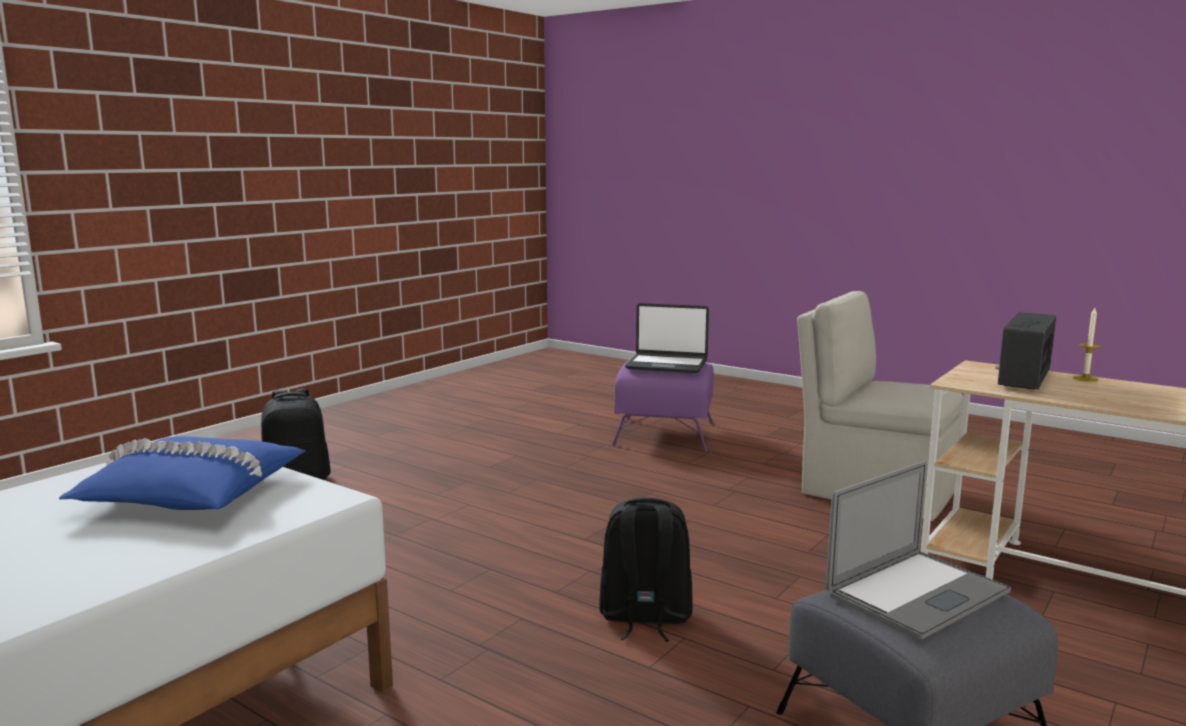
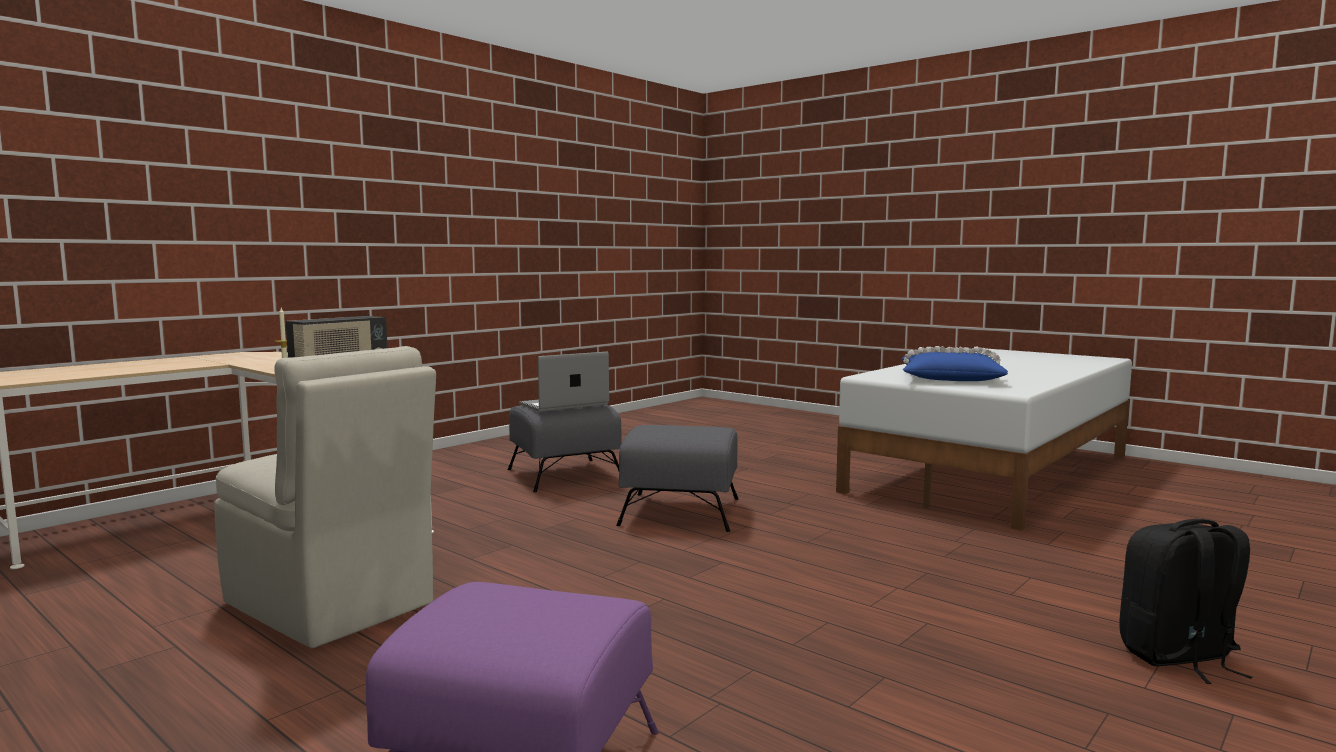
camera: 175 degrees left, 5 degrees down
(644, 617) = (681, 512): black backpack -> grey ottoman
(667, 365) = (517, 609): laptop -> none

